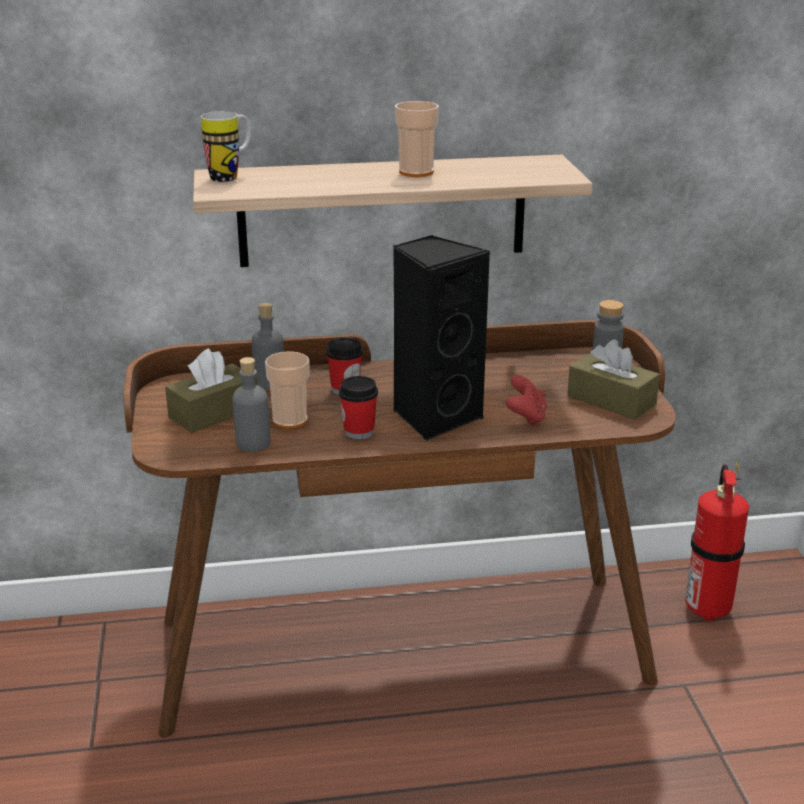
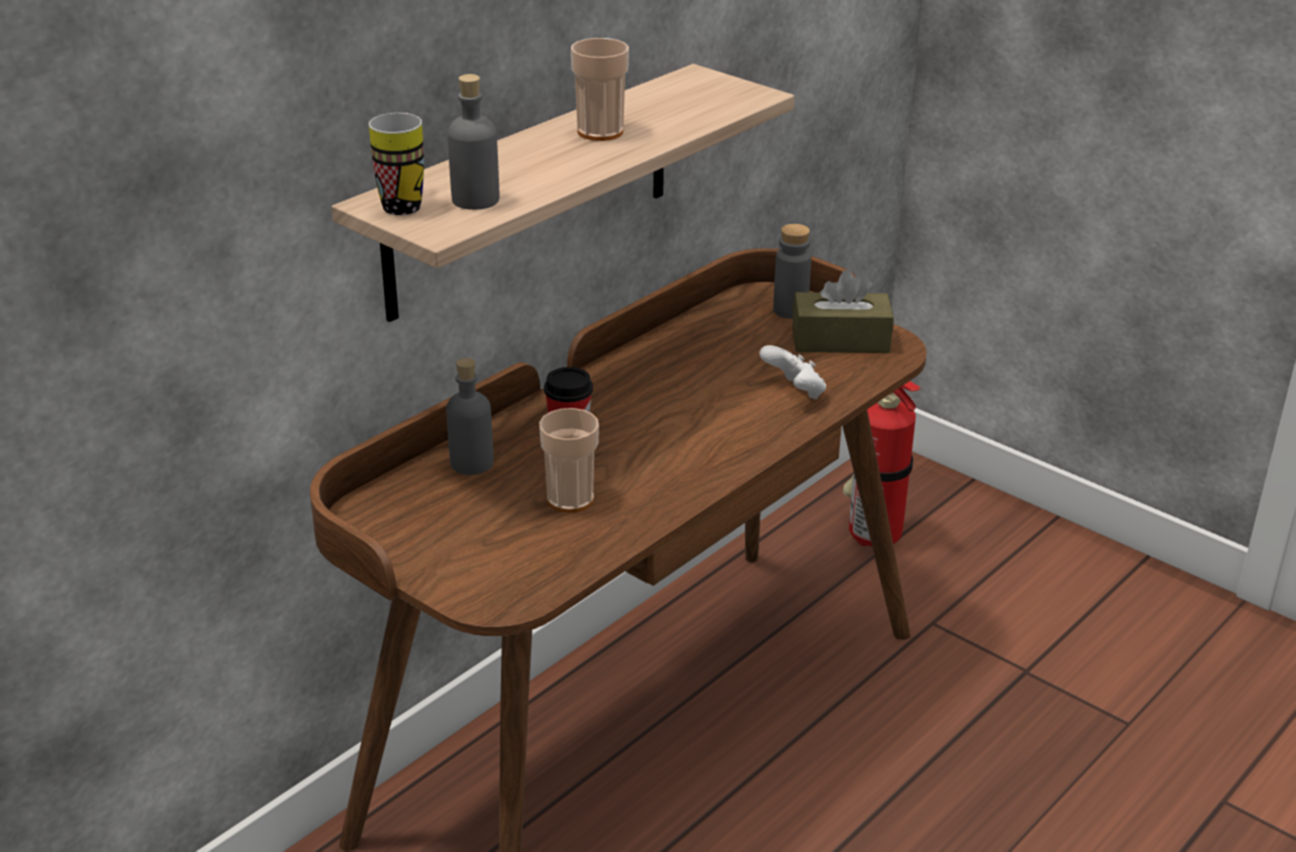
camera: 40 degrees left, 5 degrees up
(214, 413) = (469, 528): brown tissue box -> none
(253, 443) = (575, 544): grey bottle -> grey bottle (475, 200)
(359, 432) = (663, 480): cup -> none
(434, 417) = (710, 429): black speaker -> none
(526, 417) = (794, 392): red game controller -> white game controller

